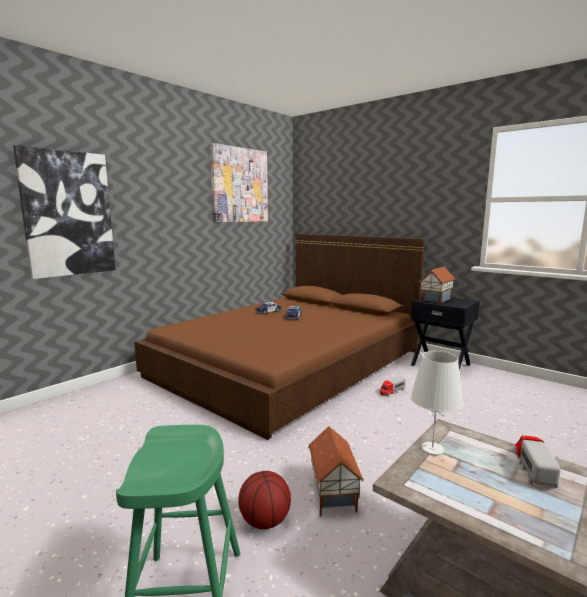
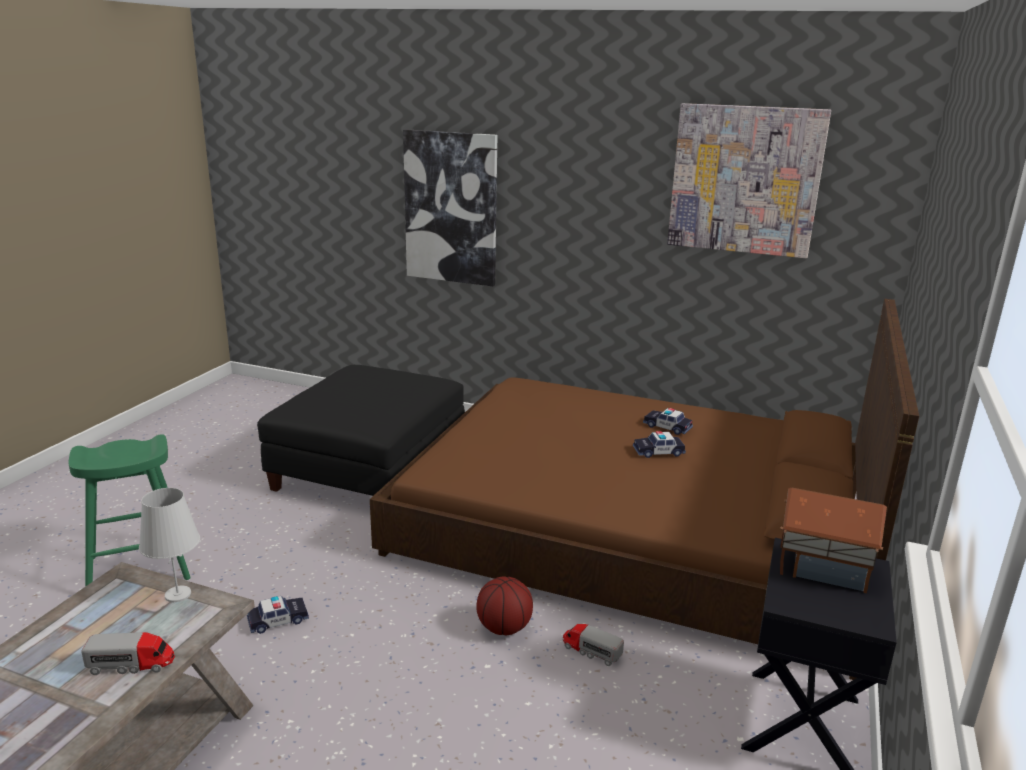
camera: 70 degrees right, 10 degrees up
(132, 429) = (370, 468): none -> black ottoman
(264, 521) = (230, 584): basketball -> basketball (503, 628)
(332, 494) = (278, 620): toy house -> toy car

